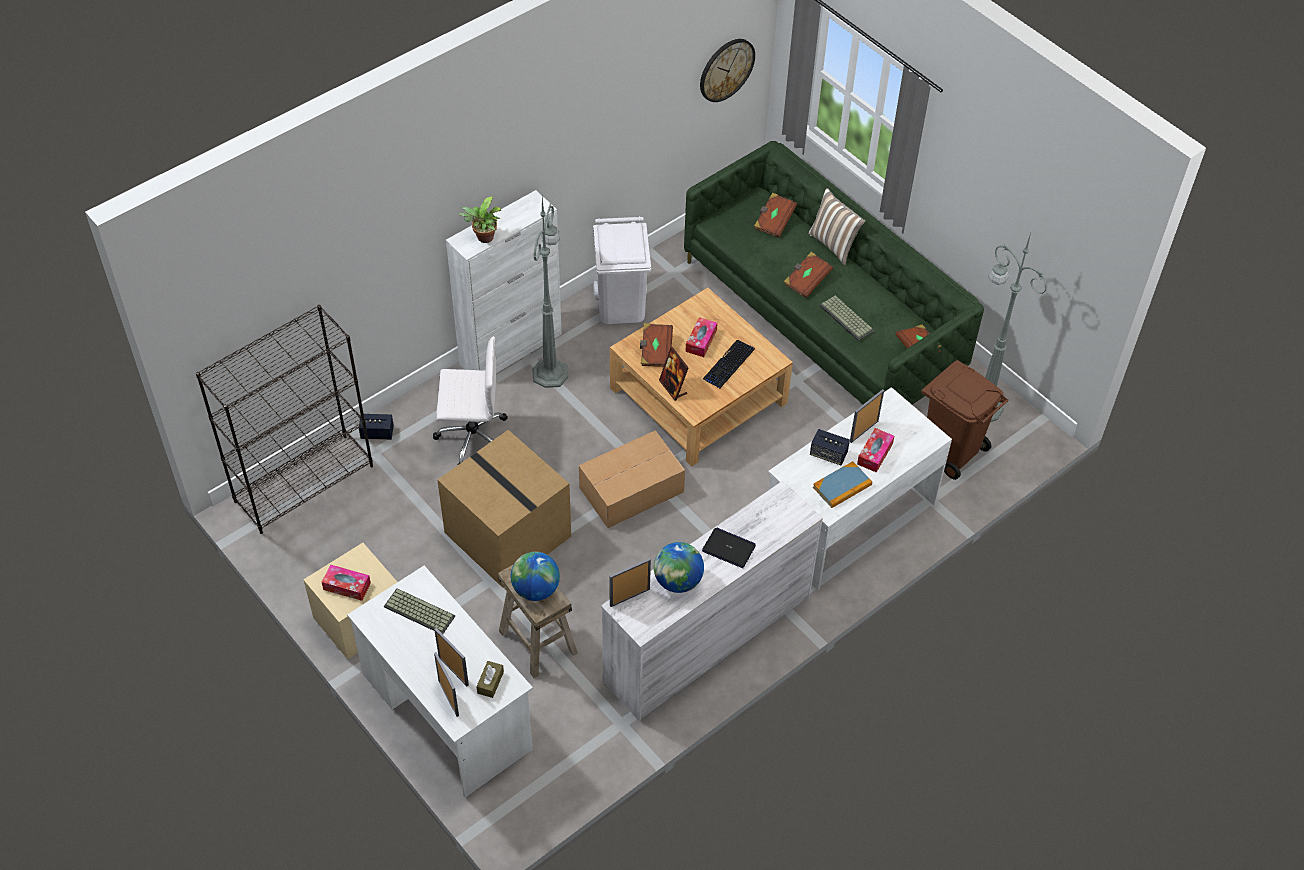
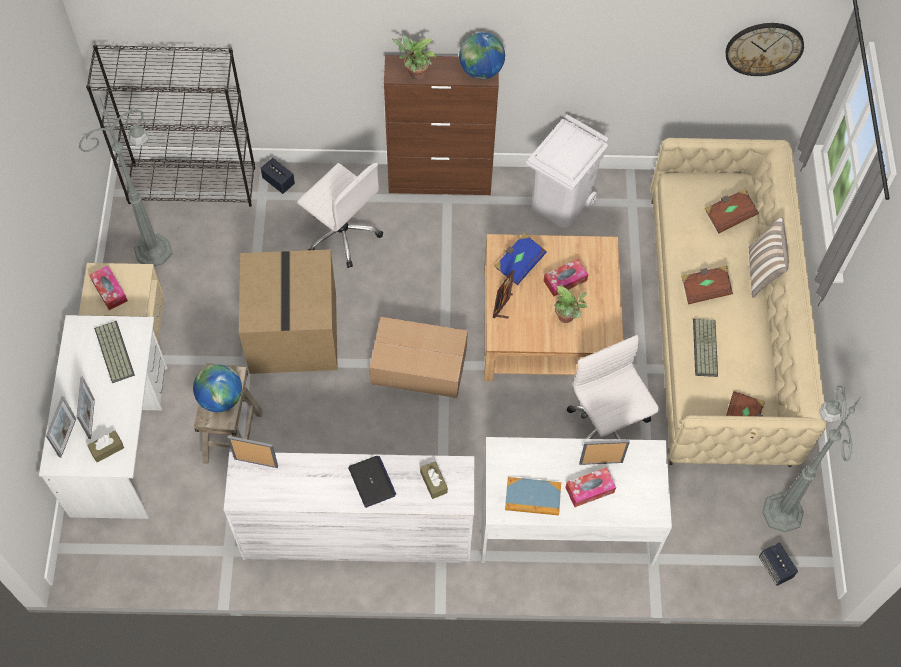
camera: 40 degrees right, 10 degrees up
(511, 349) = (440, 181): white cabinet -> brown cabinet
(551, 372) = (452, 221): grey floor lamp -> grey floor lamp (155, 250)
(655, 351) = (519, 263): brown book -> blue book
(678, 581) = (305, 478): globe -> globe (481, 70)
(728, 364) = (567, 317): keyboard -> potted plant
(773, 517) = (433, 482): none -> brown tissue box
(812, 436) = (607, 428): none -> white office chair
(821, 318) = (718, 329): green sofa -> beige sofa
(828, 454) = (550, 460): speaker -> speaker (775, 567)
(951, 450) = (714, 528): brown trash can -> none

